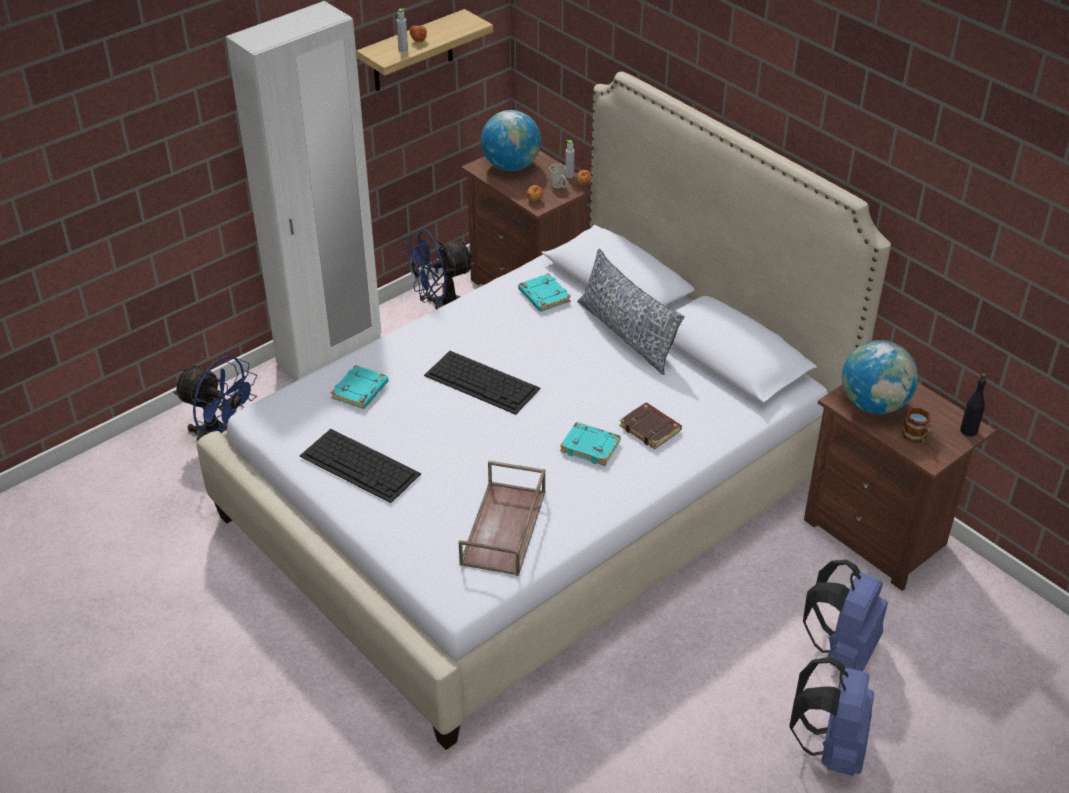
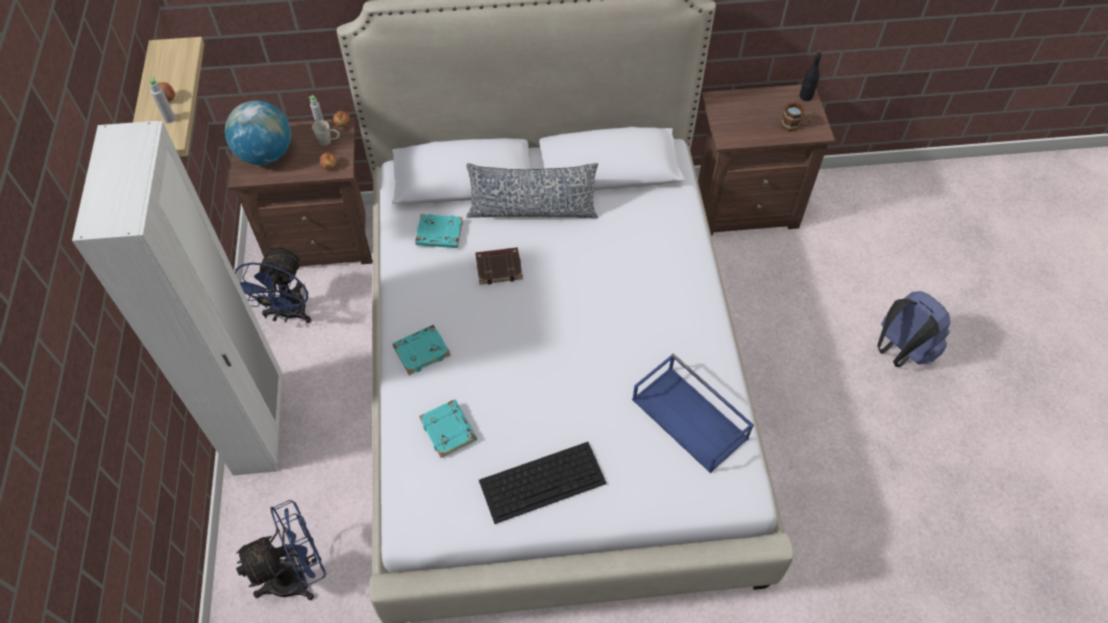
camera: 55 degrees left, 15 degrees up
(483, 382) = (510, 335): keyboard -> none
(504, 529) = (691, 419): brown tray -> blue tray
(591, 446) = (642, 309): turquoise book -> turquoise book (422, 351)
(651, 429) = (650, 261): brown book -> brown book (499, 267)
(842, 649) = (826, 291): blue backpack -> none
(874, 404) = (745, 124): globe -> none

